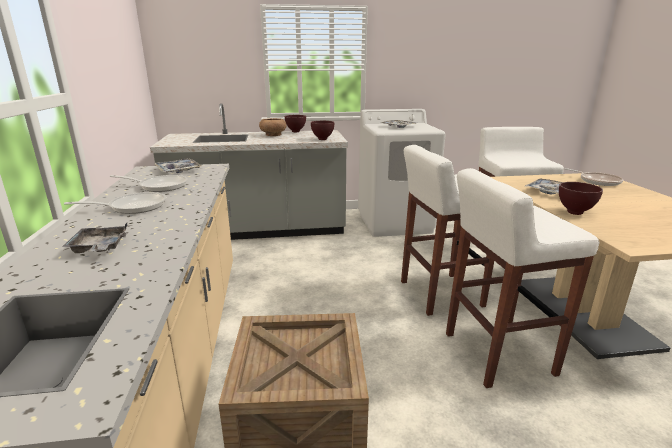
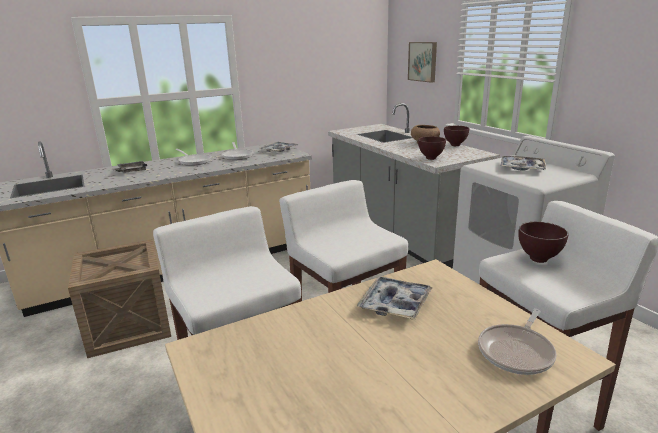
camera: 70 degrees right, 0 degrees up
(212, 61) = (423, 61): none -> picture
(574, 212) = (305, 317): brown bowl -> brown bowl (539, 259)

